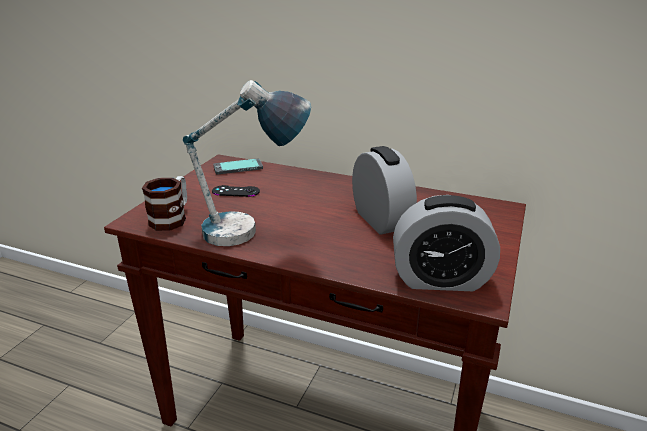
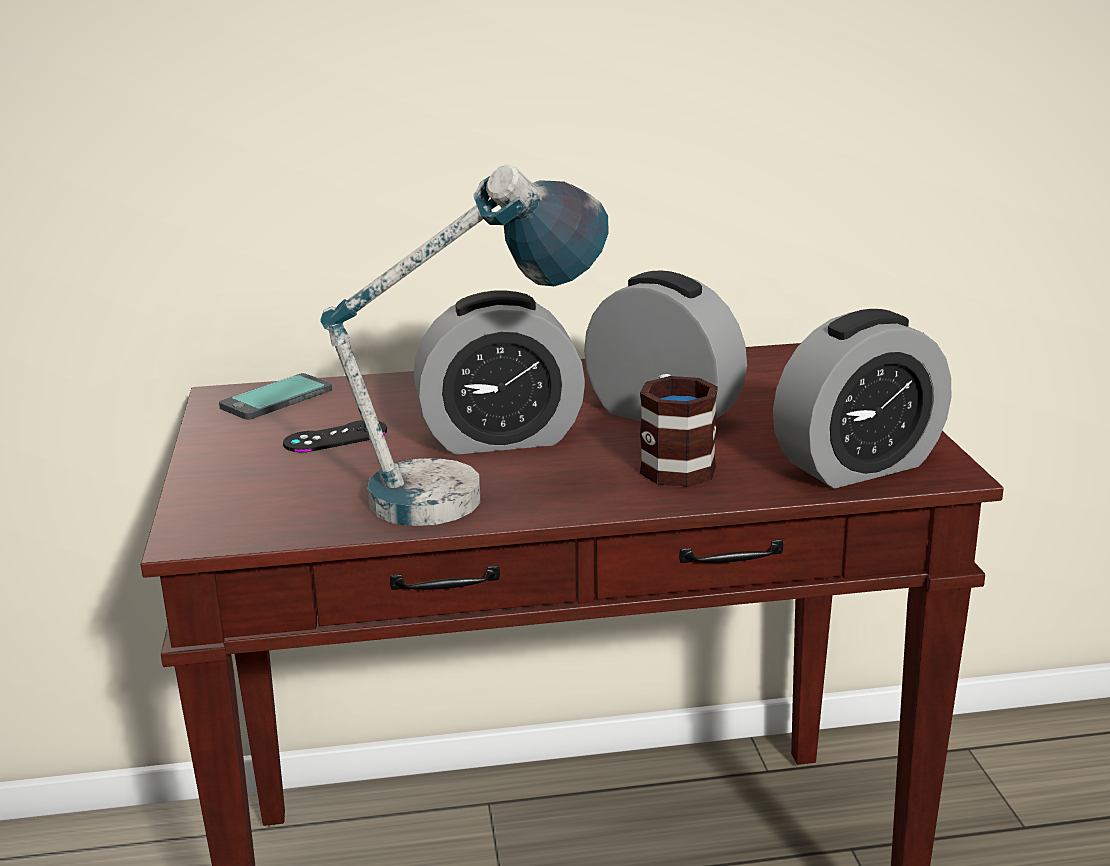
camera: 30 degrees left, 5 degrees down
(172, 218) = (273, 510): mug -> mug (673, 463)
(296, 211) = (501, 438): none -> alarm clock

